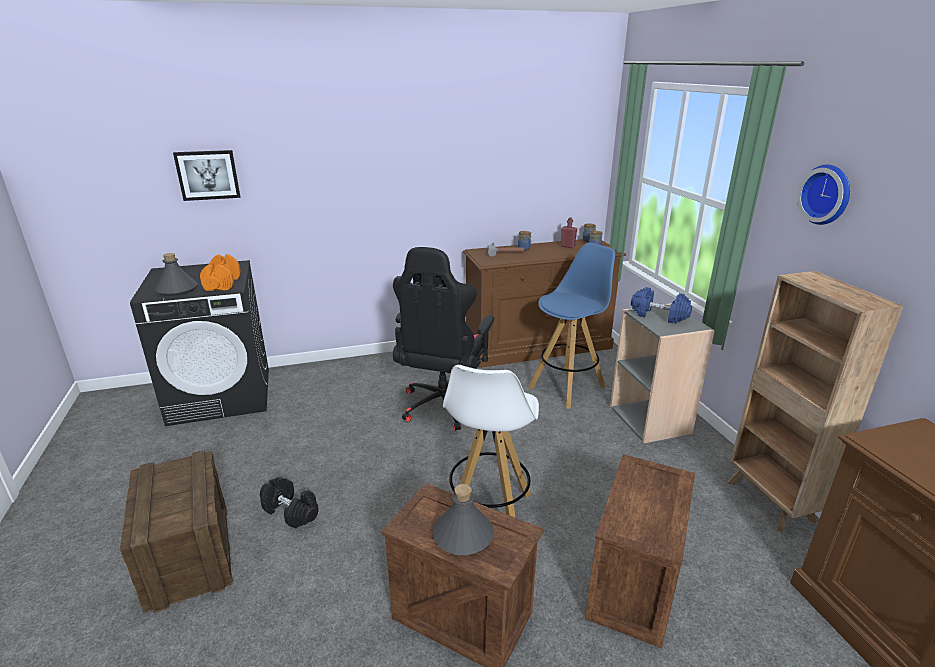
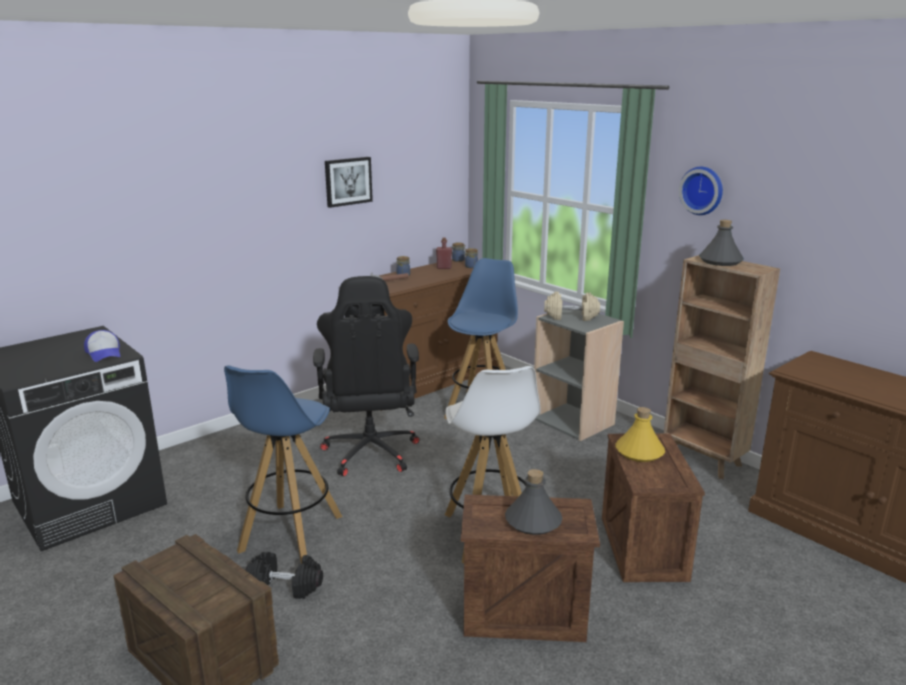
camera: 25 degrees left, 5 degrees down
(178, 290) = (52, 368): grey bottle -> grey bottle (720, 261)
(208, 175) = (51, 225): picture -> picture (348, 181)
(223, 283) = (104, 353): orange dumbbell -> cap
(329, 464) = (290, 534): none -> blue stool
(641, 487) = (640, 452): none -> yellow bottle
(659, 316) = (571, 317): blue dumbbell -> beige dumbbell

